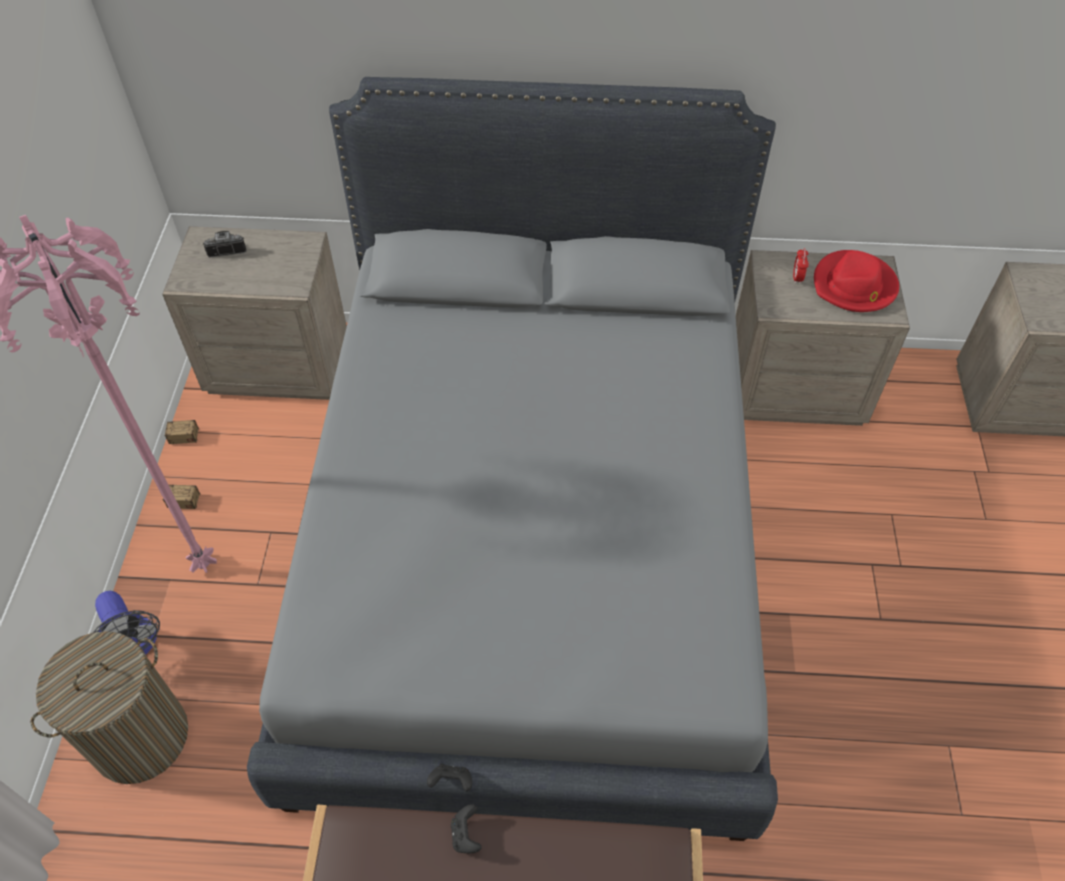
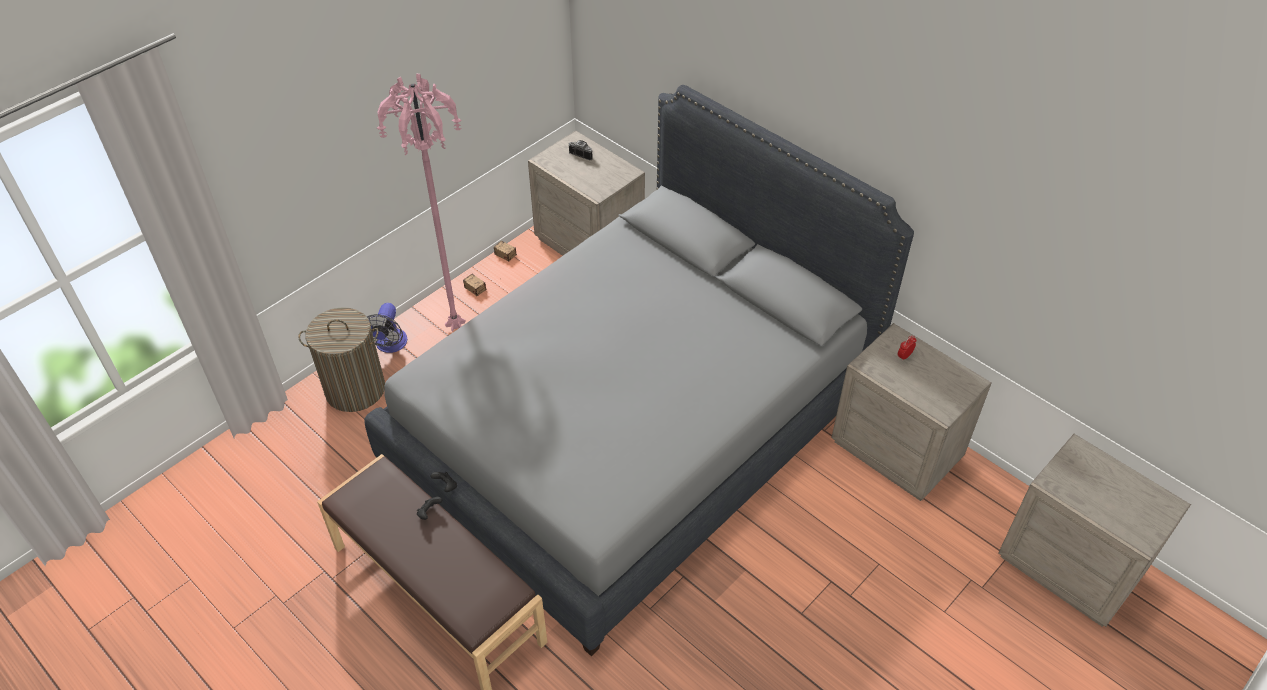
camera: 40 degrees right, 5 degrees down
(854, 286) = (938, 383): red hat -> none

